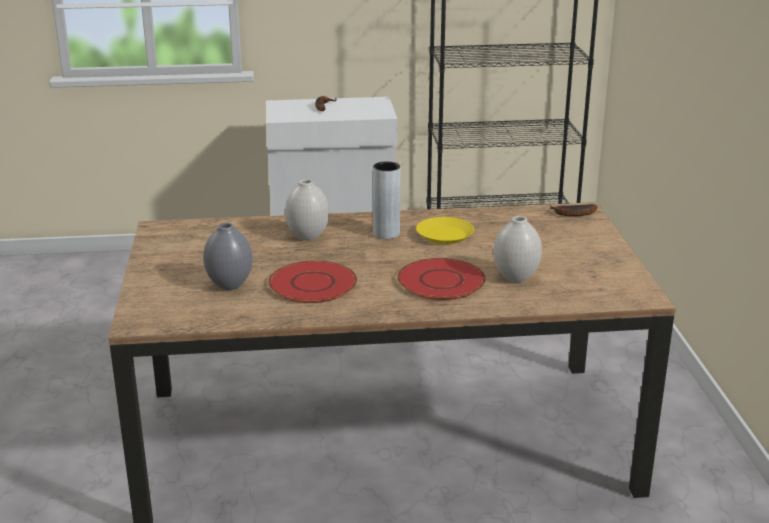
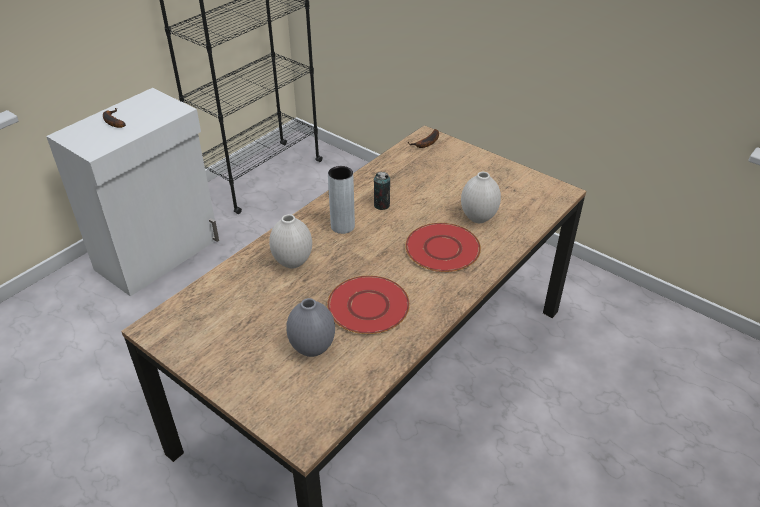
camera: 45 degrees left, 15 degrees up
(445, 235) = (381, 205): yellow plate -> can

